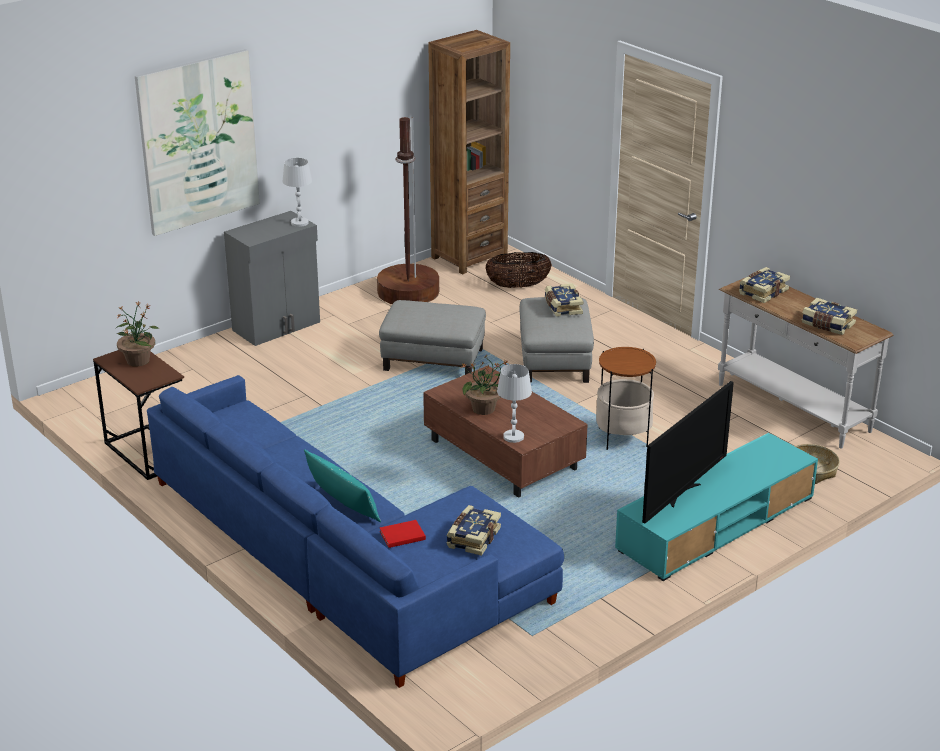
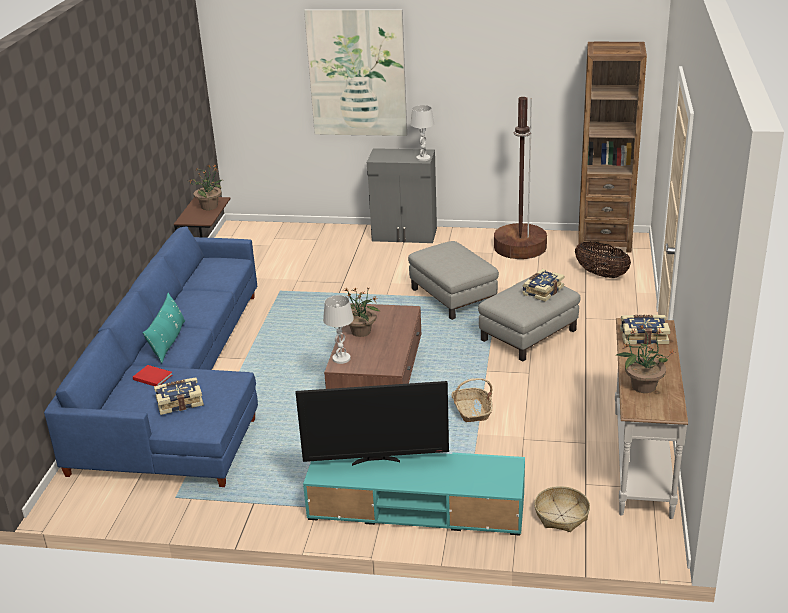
camera: 50 degrees right, 0 degrees up
(623, 438) = (472, 411): side table -> basket
(827, 324) = (642, 386): book -> potted plant

